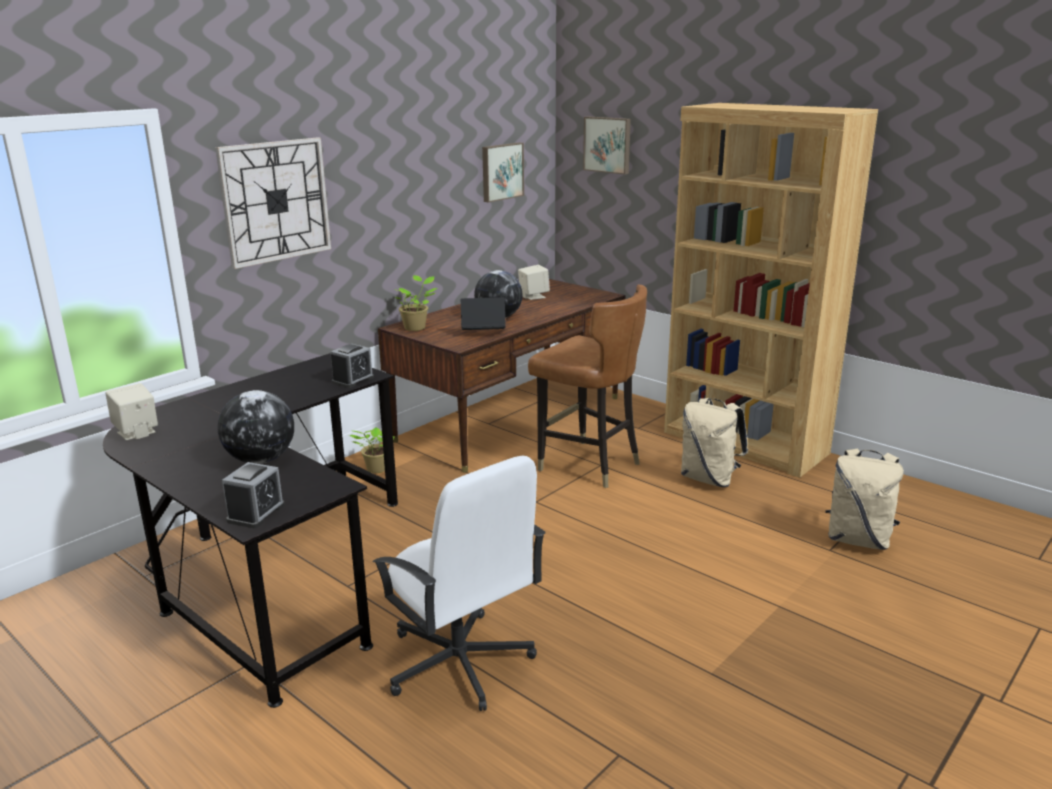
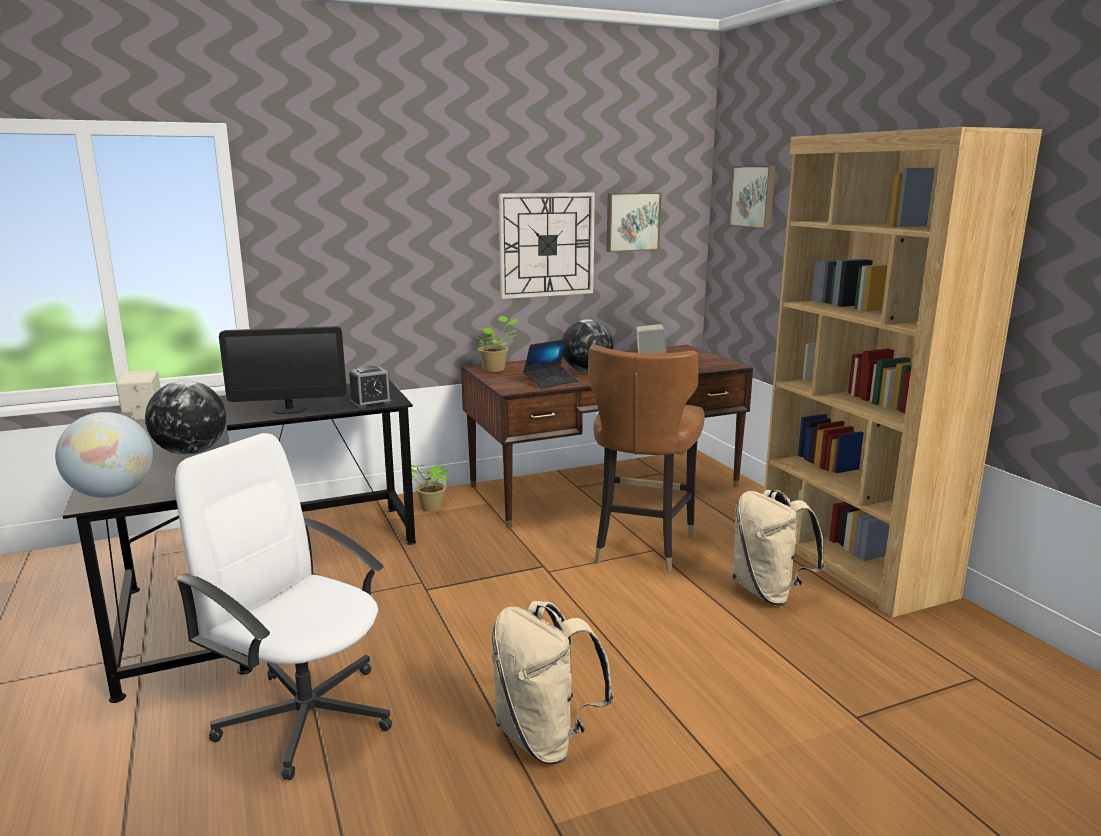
camera: 25 degrees right, 5 degrees down
(256, 513) = (112, 494): alarm clock -> globe
(275, 201) = (349, 223): wall clock -> wall clock (546, 245)
(284, 400) = (289, 409): none -> monitor
(459, 663) = (305, 715): white office chair -> white office chair turned 135 degrees clockwise
(483, 333) = (551, 382): laptop -> laptop turned 120 degrees clockwise
(588, 465) = (640, 547): brown chair -> brown chair turned 45 degrees clockwise
(858, 540) = (911, 715): beige backpack -> beige backpack (545, 738)

